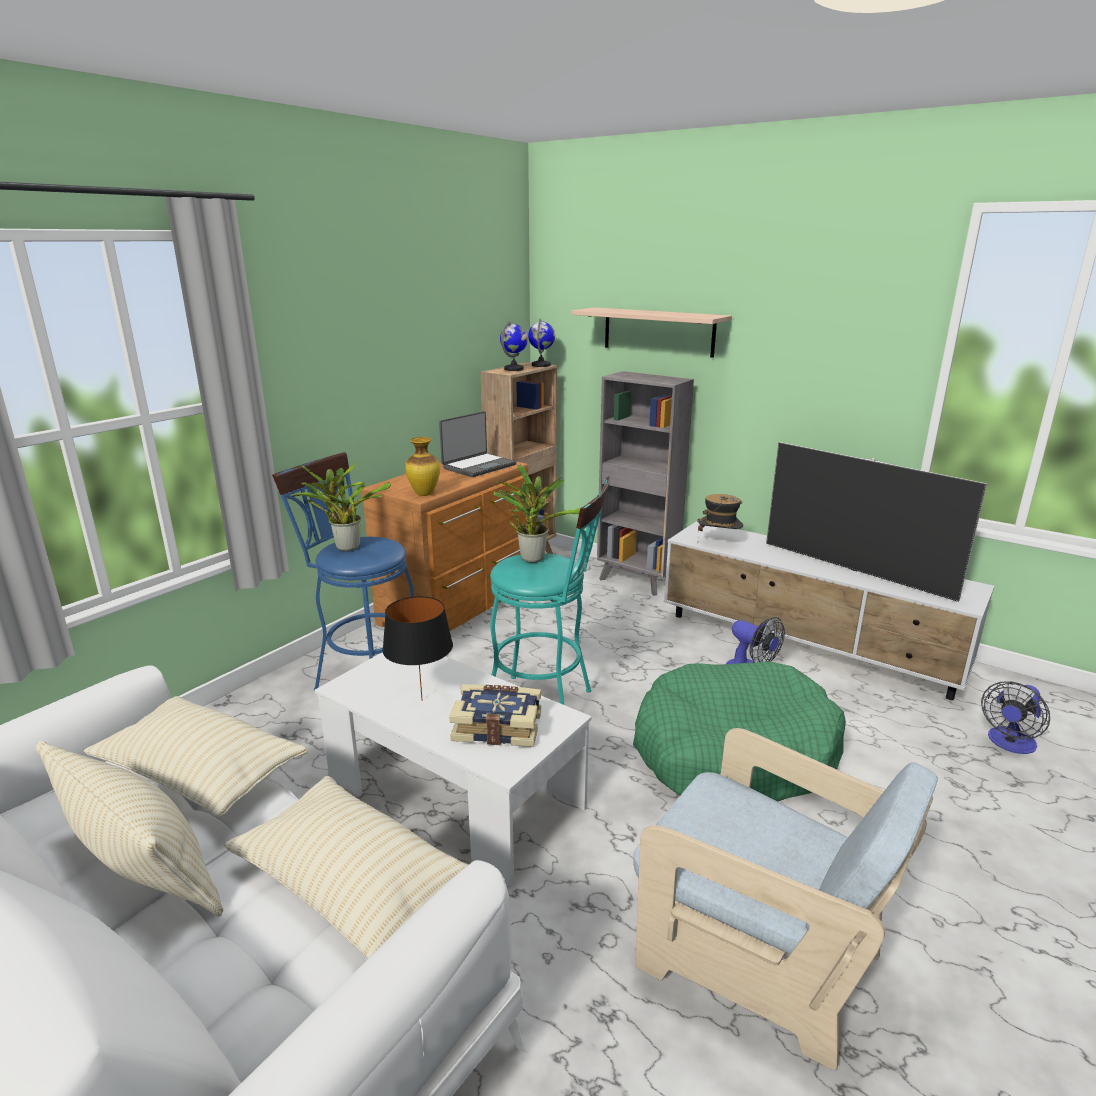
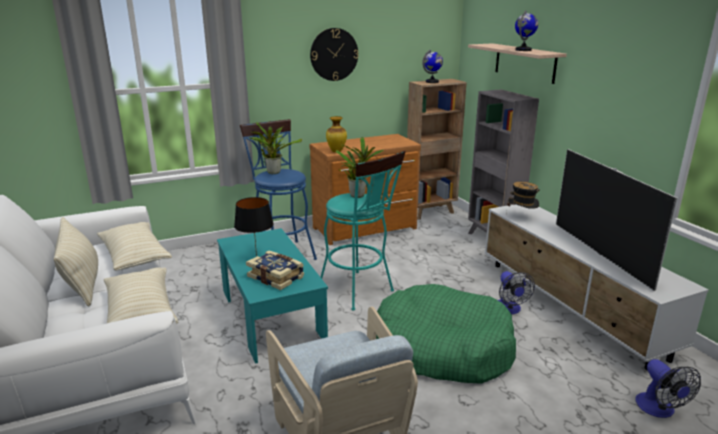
camera: 30 degrees right, 0 degrees up
(381, 337) = (334, 54): none -> wall clock
(454, 792) = (271, 315): white coffee table -> turquoise coffee table
(478, 466) = (389, 141): laptop -> none
(541, 365) = (455, 81): globe -> globe (523, 50)
(1009, 744) = (659, 410): fan -> fan turned 90 degrees counterclockwise

